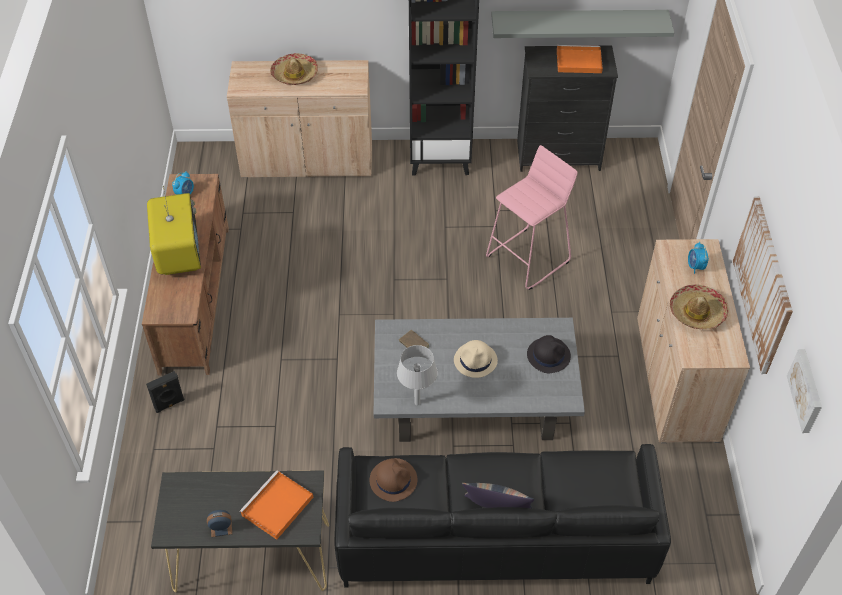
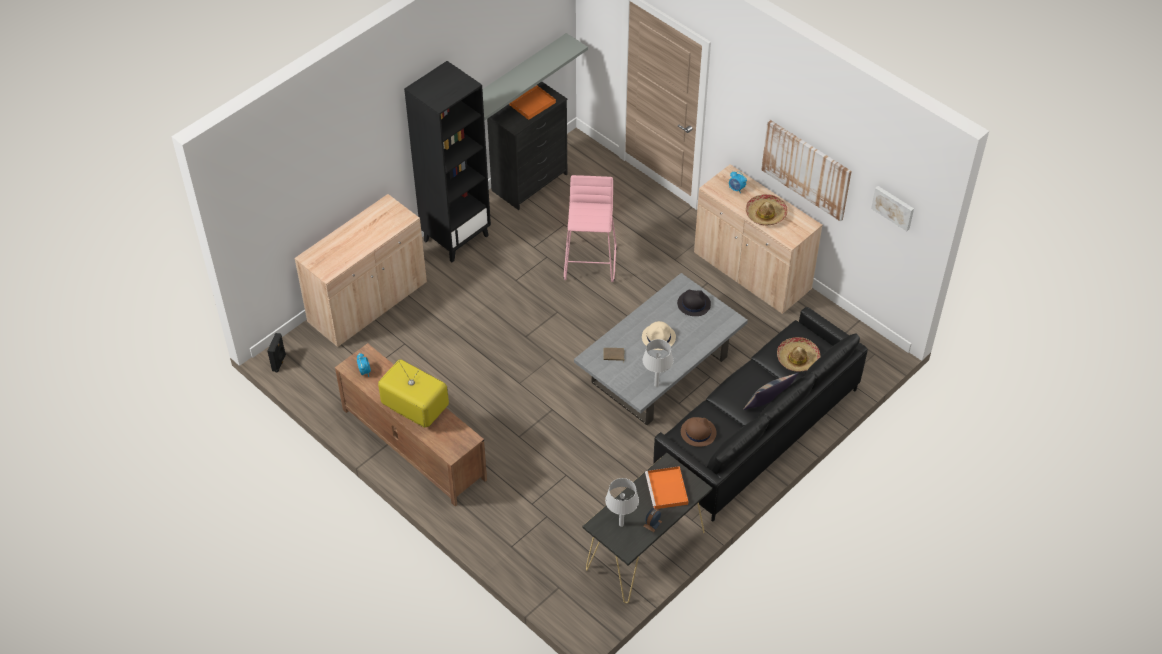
camera: 45 degrees left, 0 degrees up
(169, 404) = (486, 516): black speaker -> black speaker (279, 363)
(194, 502) = (621, 524): none -> grey table lamp
(295, 74) = (352, 237): hat -> hat (797, 358)

